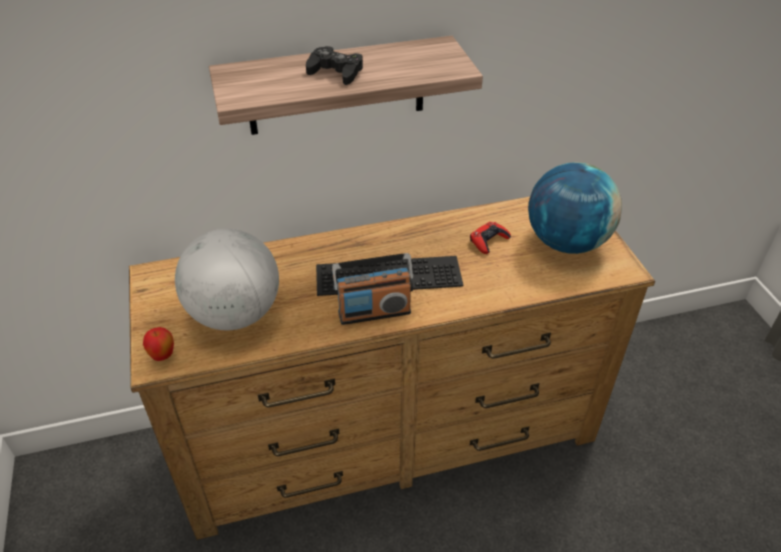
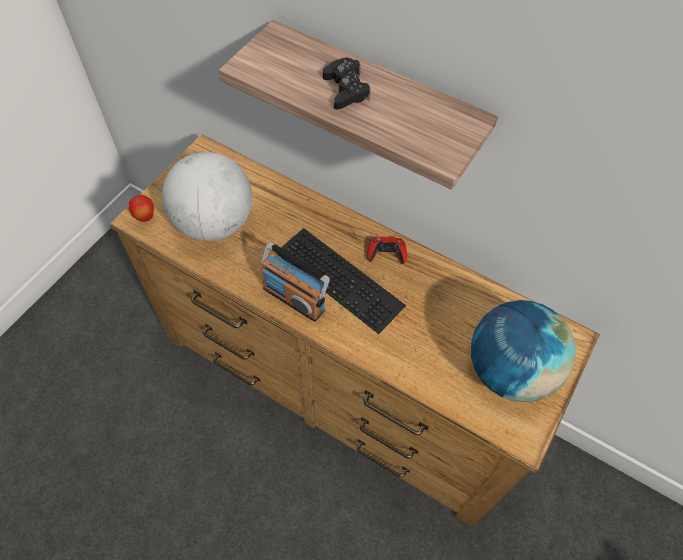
camera: 45 degrees right, 15 degrees up
(488, 241) = (448, 314): red game controller -> red game controller (386, 253)

